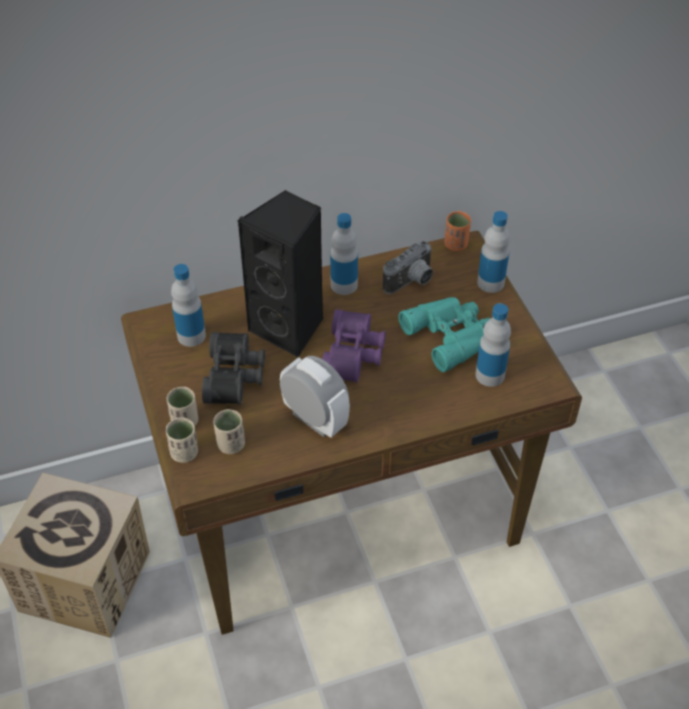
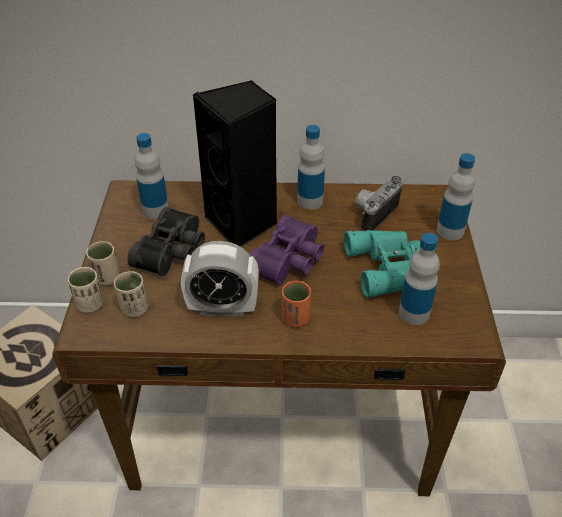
camera: 20 degrees right, 5 degrees down
(315, 419) = (223, 307): alarm clock -> alarm clock turned 120 degrees clockwise
(411, 282) = (373, 213): camera -> camera turned 150 degrees clockwise
(456, 245) = (430, 192): orange cup -> orange cup (295, 318)

